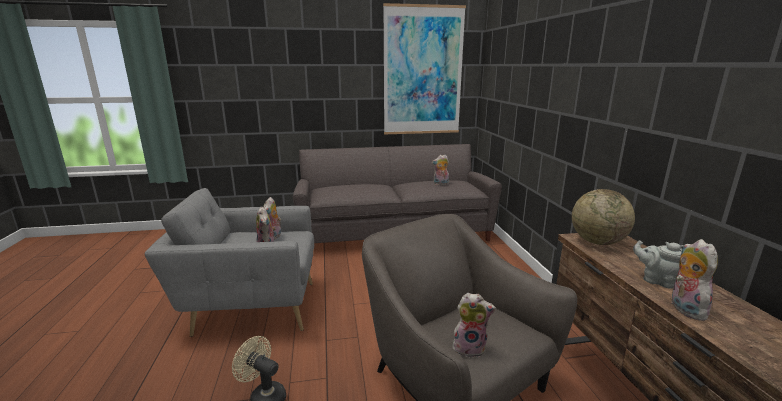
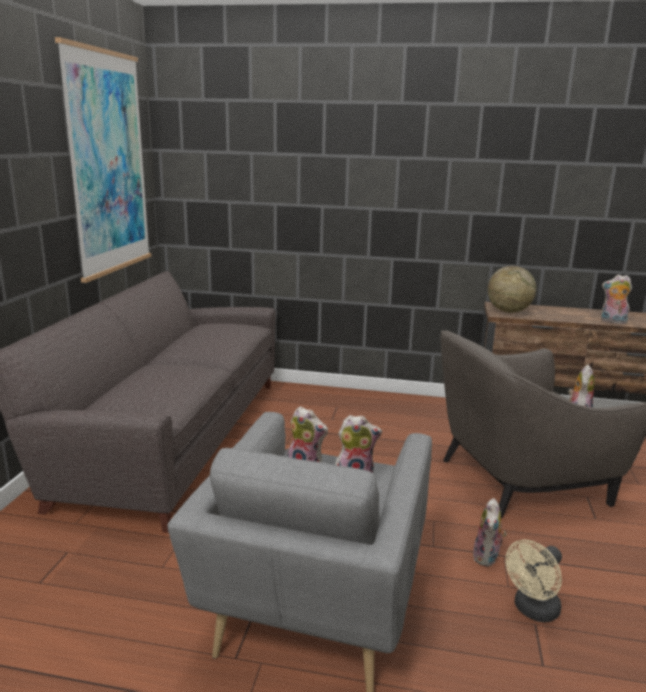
camera: 70 degrees left, 0 degrees up
(440, 184) = (219, 333): plush toy -> plush toy (487, 558)
(657, 280) = (575, 316): grey teapot -> none

